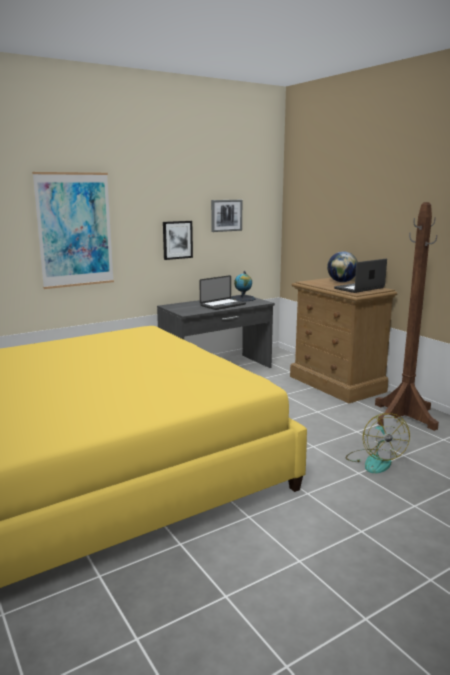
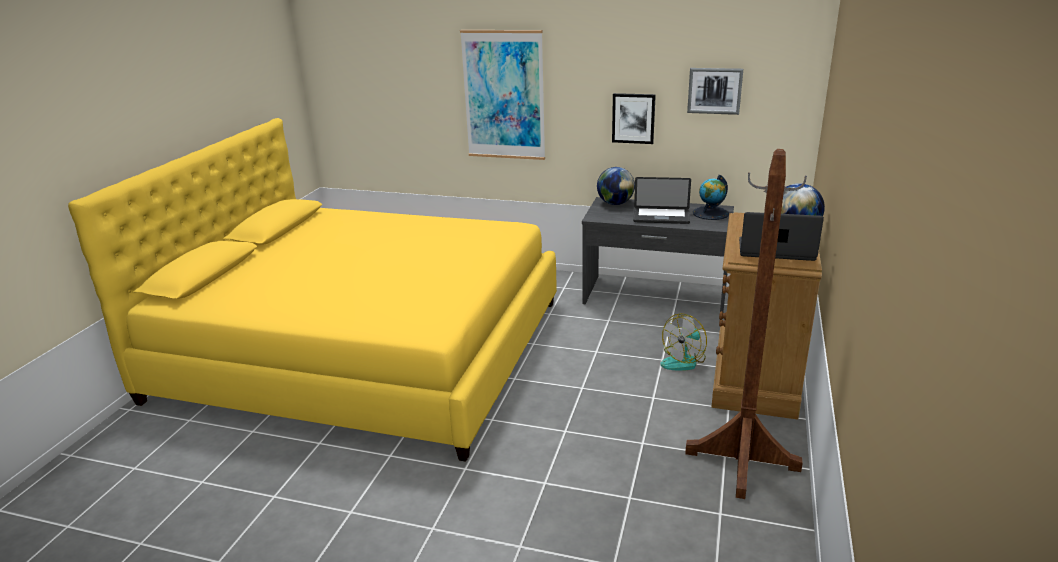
camera: 50 degrees right, 10 degrees up
(179, 305) = (615, 203): none -> globe
(374, 461) = (586, 482): fan -> fan (684, 360)

